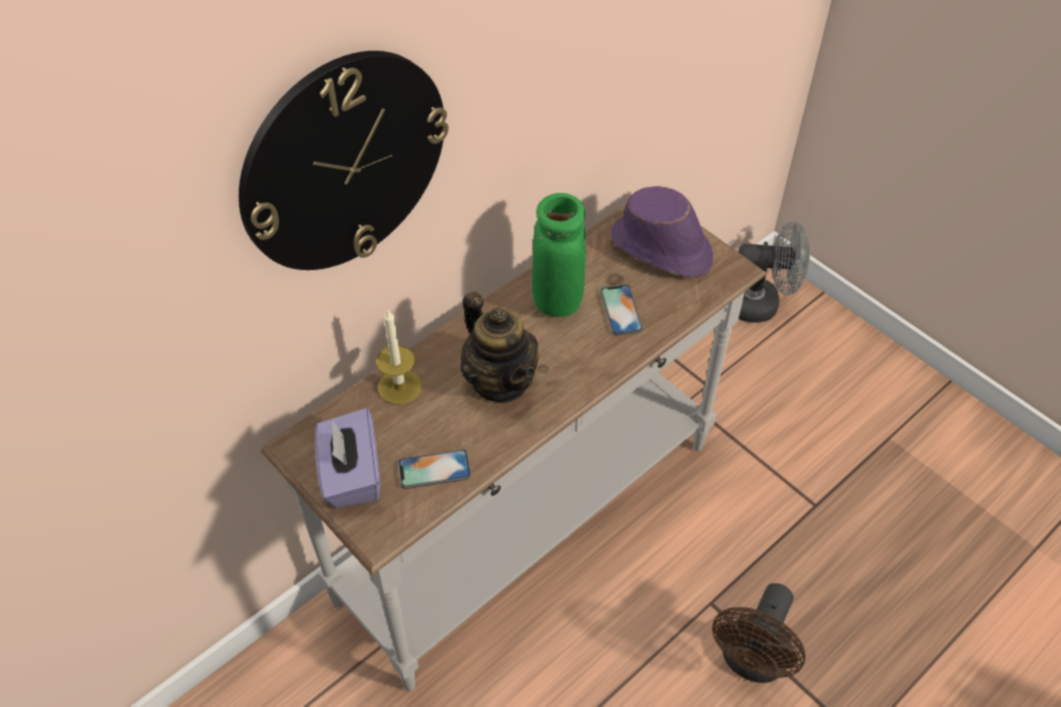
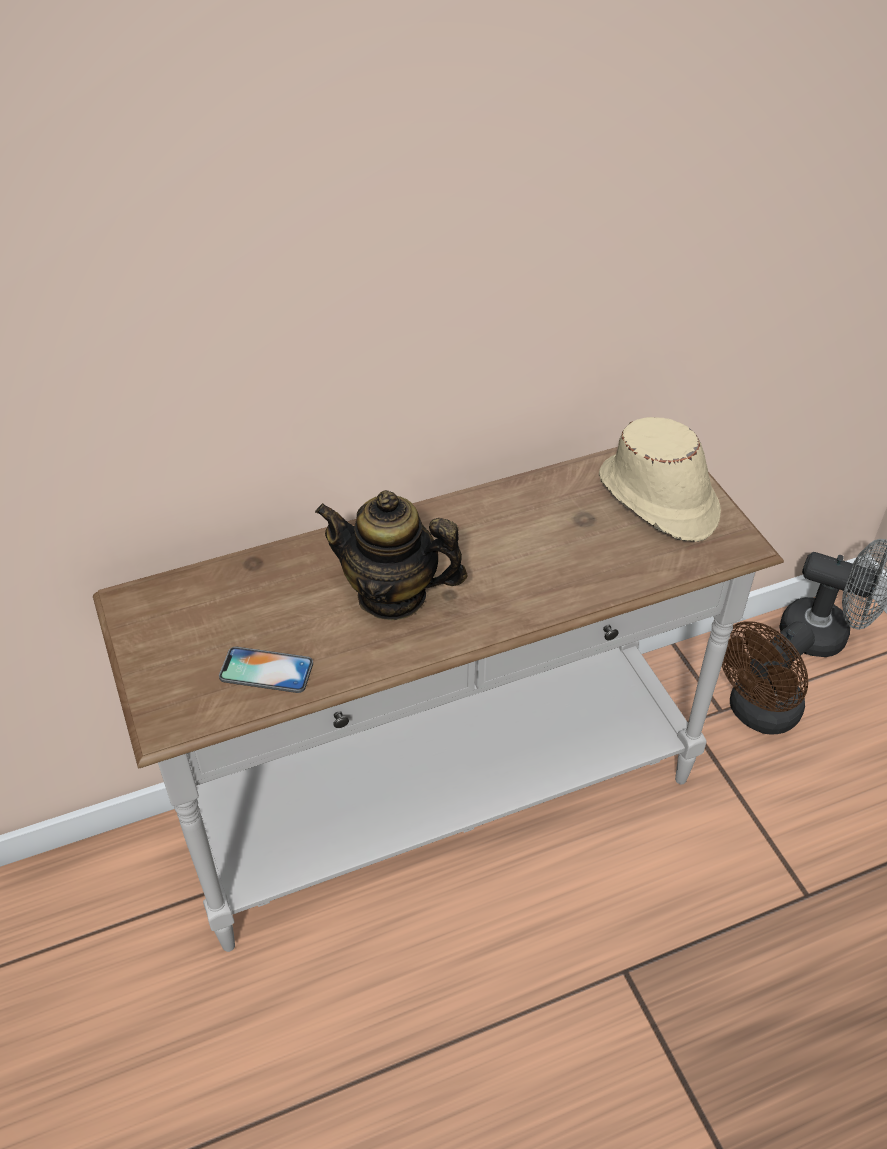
camera: 20 degrees right, 5 degrees down
(344, 162) = (227, 258): wall clock -> none
(351, 475) = (171, 650): purple tissue box -> none
(399, 386) = (275, 570): candle -> none
(500, 381) = (392, 595): teapot -> teapot turned 120 degrees clockwise
(557, 299) = (504, 523): green vase -> none
(621, 310) = (575, 555): phone -> none
(661, 249) = (657, 500): purple hat -> beige hat
(751, 661) = (649, 1063): brown fan -> brown fan (757, 714)

